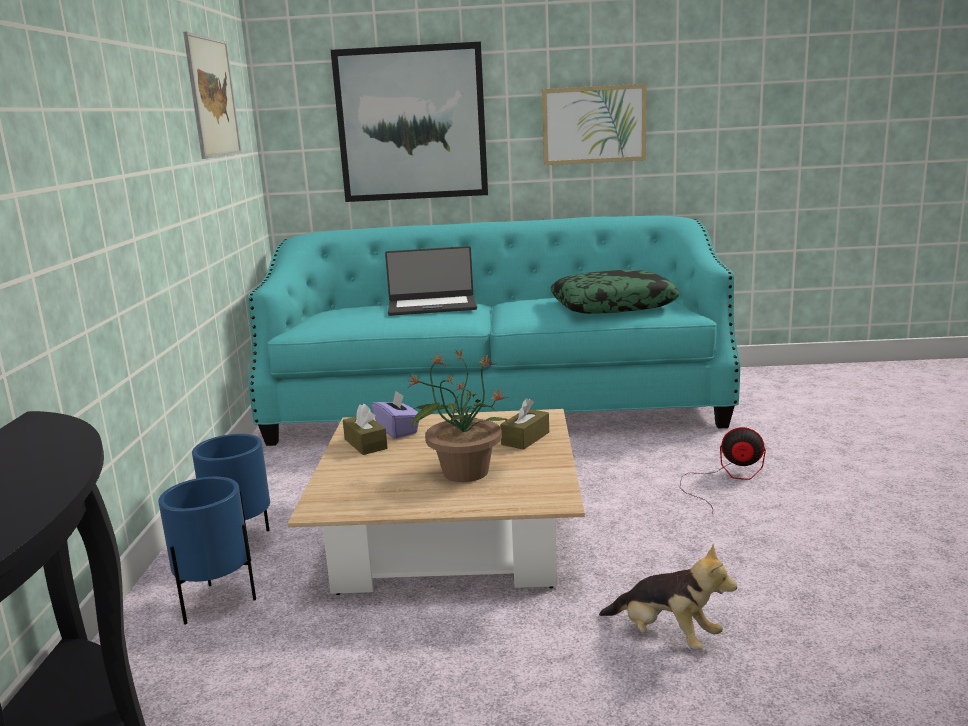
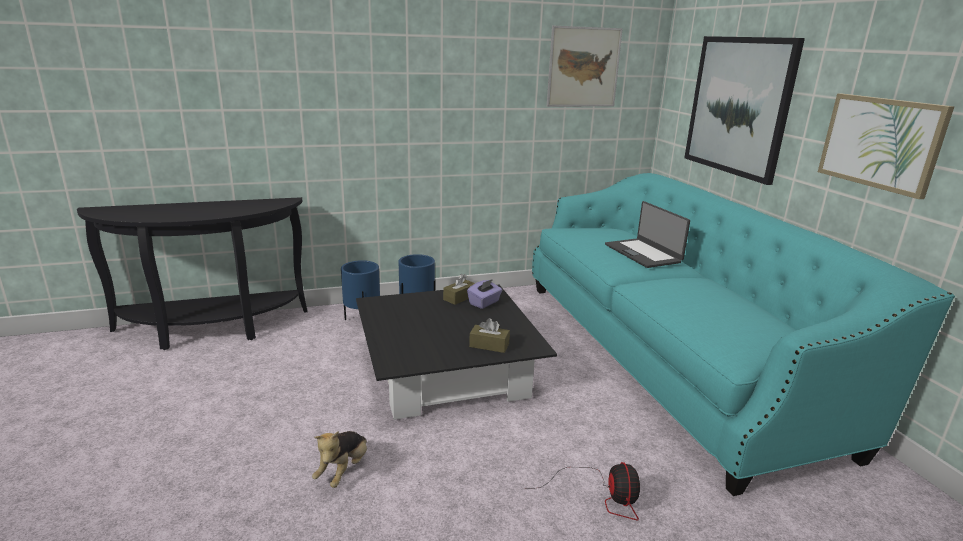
camera: 70 degrees right, 5 degrees up
(451, 534) = (448, 372): beige coffee table -> black coffee table
(464, 472) = (427, 332): potted plant -> none
(613, 305) = (720, 319): pillow -> none

